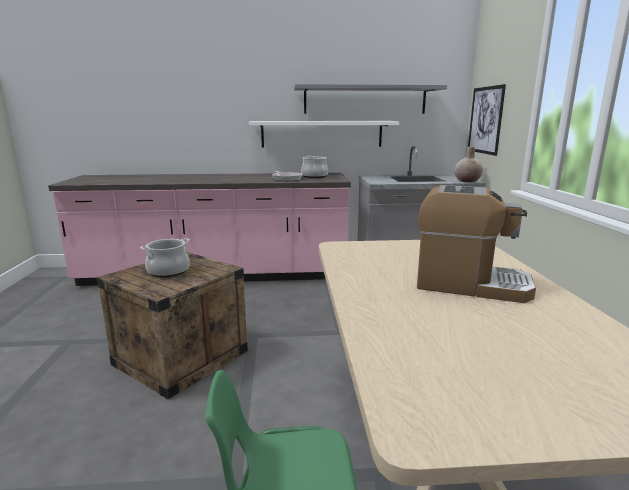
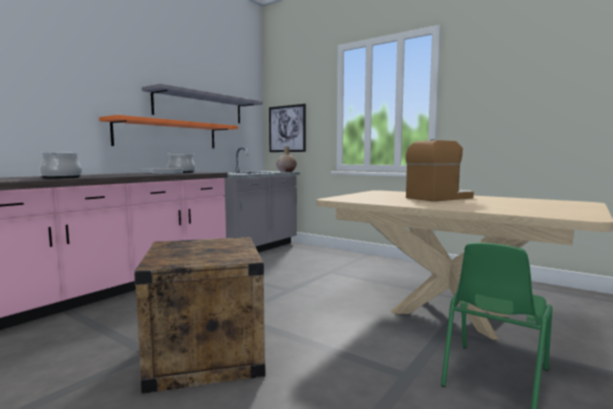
camera: 50 degrees left, 10 degrees down
(168, 271) = (198, 251): cooking pot -> cooking pot (62, 178)
(322, 134) = (168, 135): white shelf -> orange shelf

